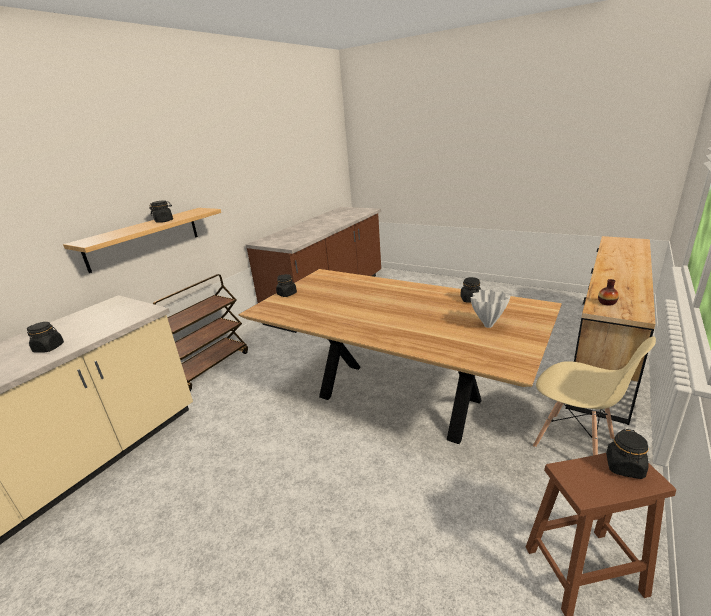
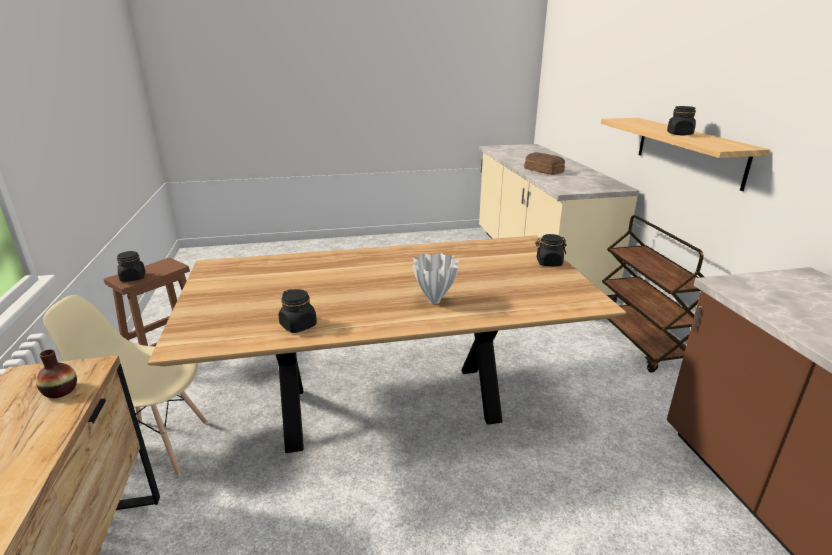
camera: 135 degrees right, 0 degrees up
(49, 348) = (543, 170): black jar -> bread
(487, 326) = (254, 294): white vase -> white vase (435, 301)

